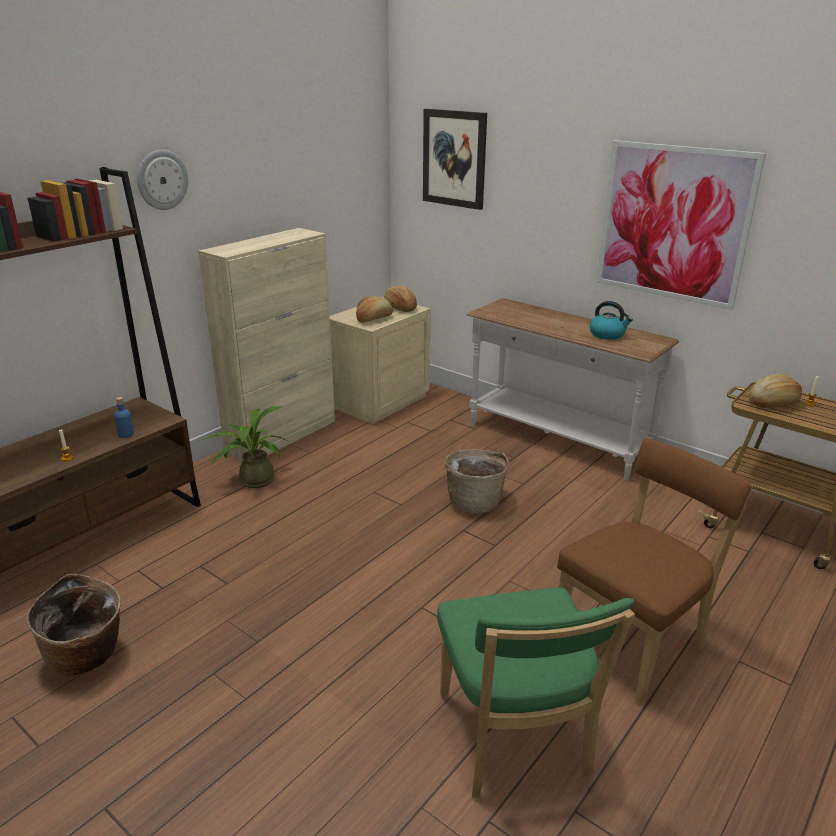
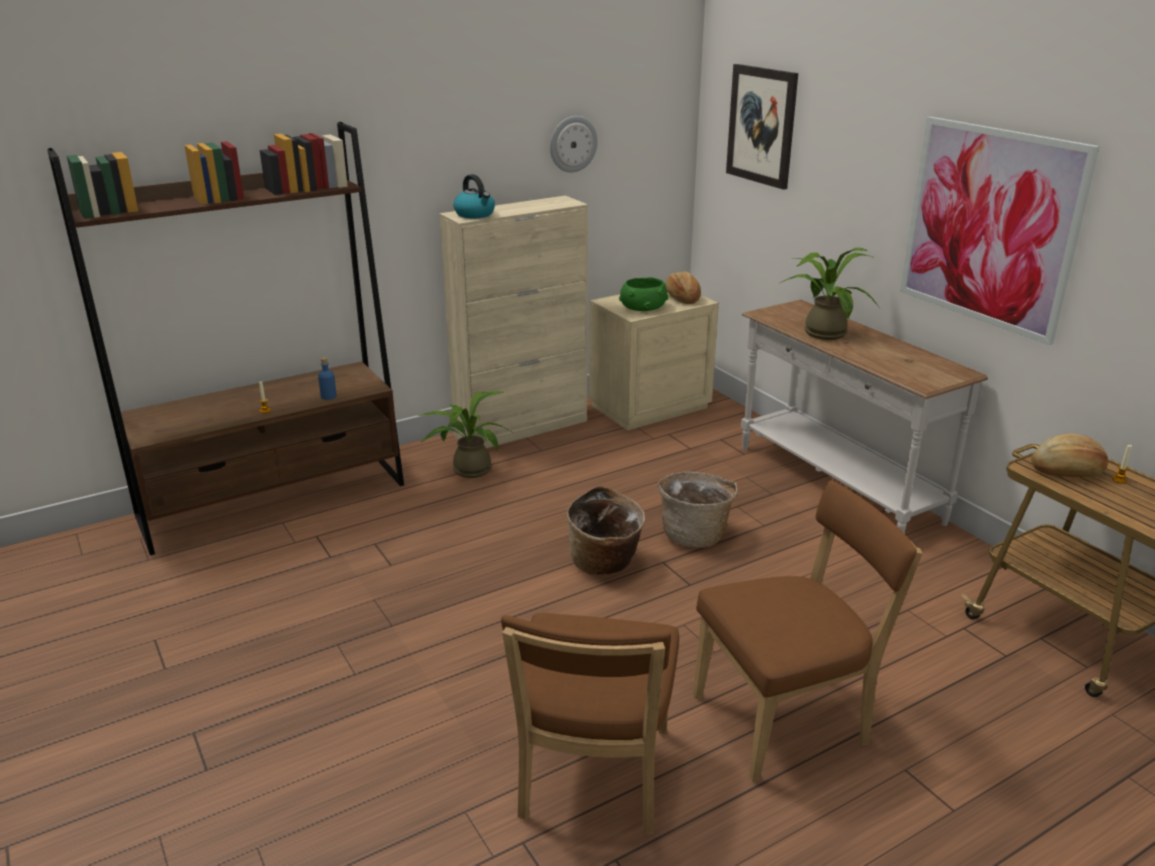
camera: 20 degrees right, 0 degrees up
(87, 656) = (237, 603): basket -> basket (605, 563)
(162, 180) = (405, 136): wall clock -> wall clock (572, 144)
(374, 319) = (643, 307): bread -> green bowl
(515, 741) = (592, 780): green chair -> brown chair
(538, 321) = (822, 331): none -> potted plant
(607, 334) = (896, 358): kettle -> kettle (475, 214)

